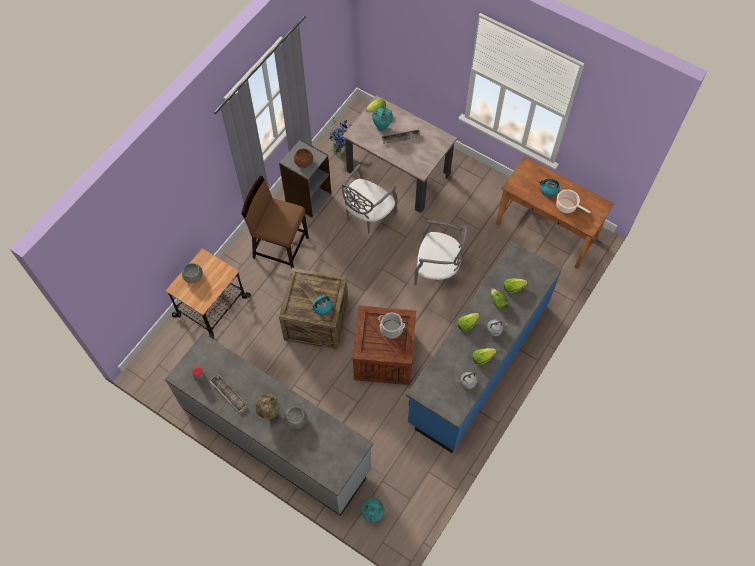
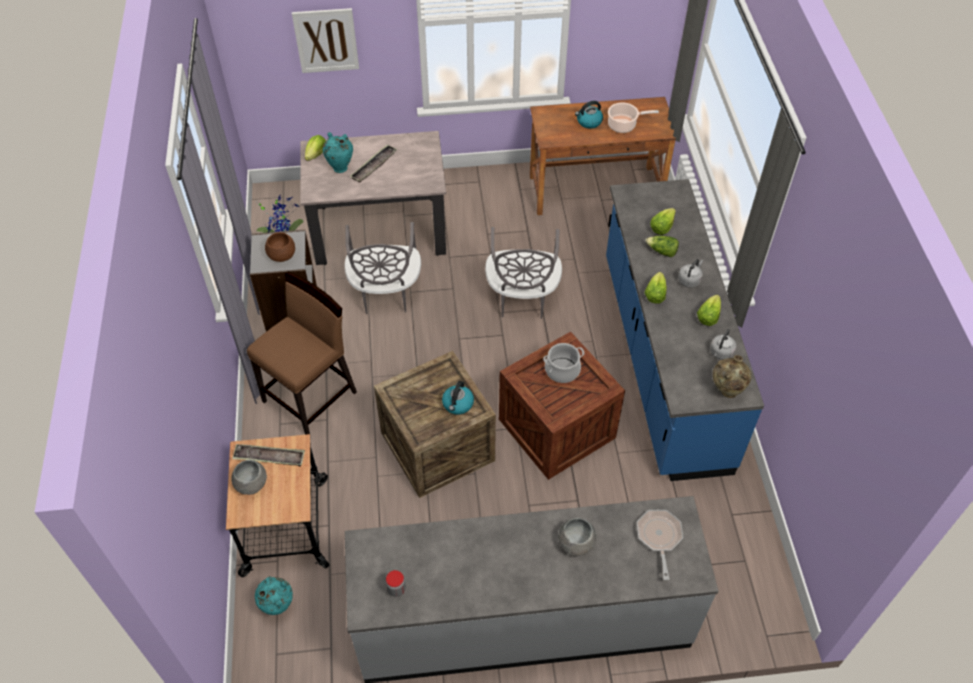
camera: 40 degrees left, 10 degrees down
(228, 394) = (457, 580): tray -> tray (269, 457)
(269, 413) = (534, 560): beige vase -> beige vase (726, 392)
(280, 247) = (311, 396): brown chair -> brown chair turned 150 degrees clockwise
(336, 449) = (659, 537): none -> frying pan
(372, 514) = (723, 613): turquoise vase -> turquoise vase (278, 607)
(415, 47) = (326, 40): none -> picture
(437, 269) = (522, 298): grey chair -> grey chair turned 120 degrees clockwise

